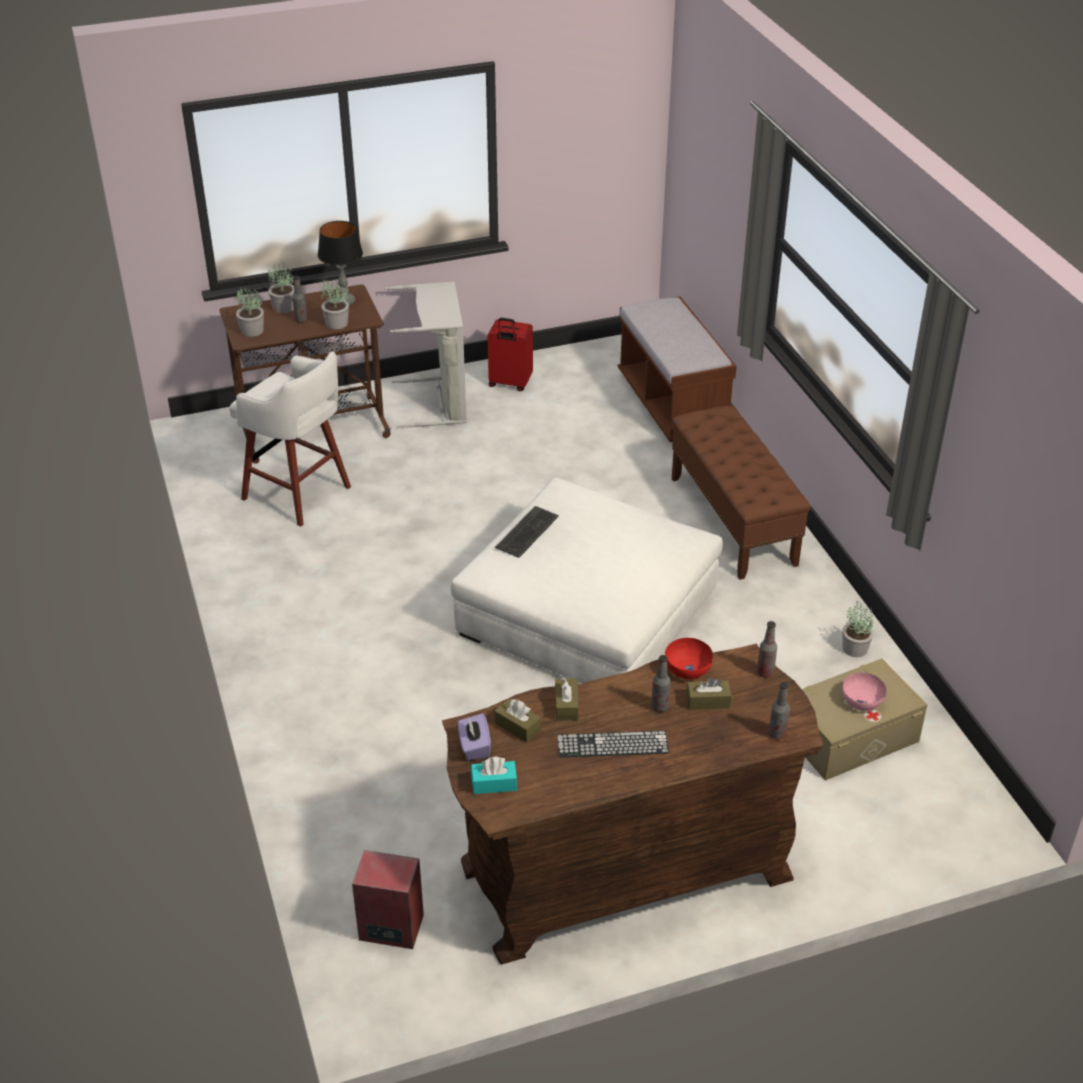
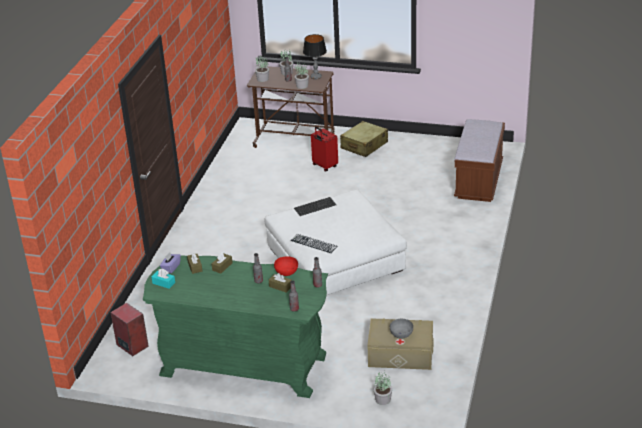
camera: 35 degrees right, 5 degrees down
(299, 494) = (260, 167): white stool -> none
(439, 402) = (364, 145): grey laundry basket -> beige suitcase
(509, 383) = (407, 147): red suitcase -> red suitcase (324, 166)
(612, 744) = (224, 287): keyboard -> keyboard (313, 243)
(623, 864) = (244, 361): brown dresser -> green dresser
(733, 521) = (449, 244): brown bench -> none
(854, 648) = (445, 319): potted plant -> potted plant (382, 399)
(862, 701) = (401, 334): pink bowl -> grey bowl

